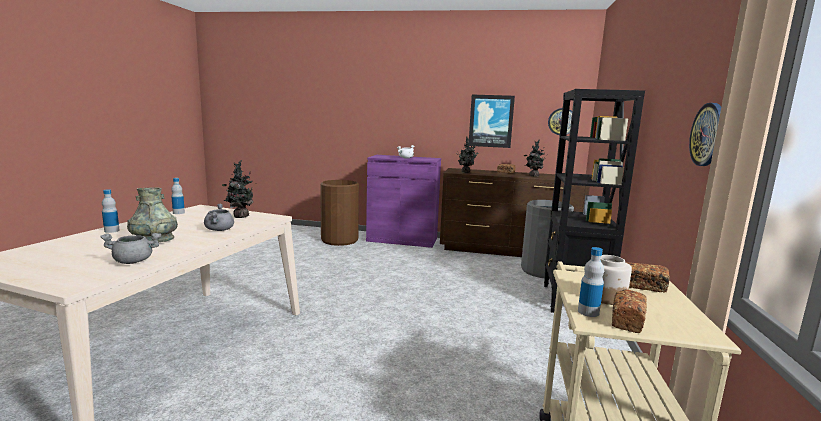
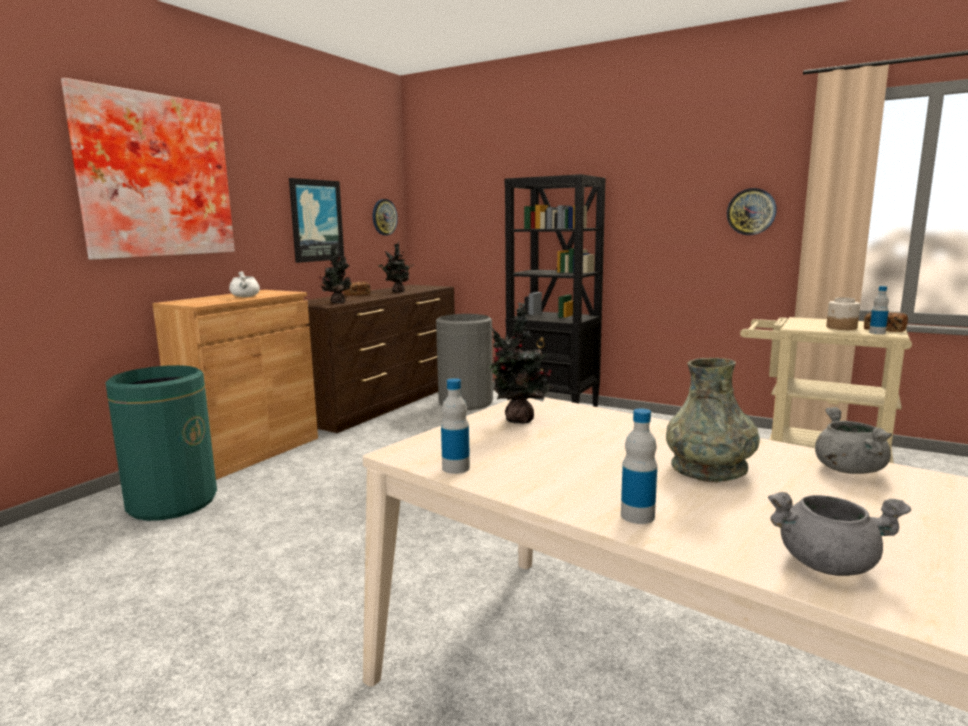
camera: 70 degrees left, 0 degrees up
(220, 230) = (625, 429): grey cooking pot -> grey cooking pot (827, 563)
(339, 240) = (172, 502): brown trash can -> green trash can
(388, 96) = (154, 176): none -> picture
(402, 239) = (250, 452): purple cabinet -> brown cabinet
(641, 286) = (809, 321): bread -> none

